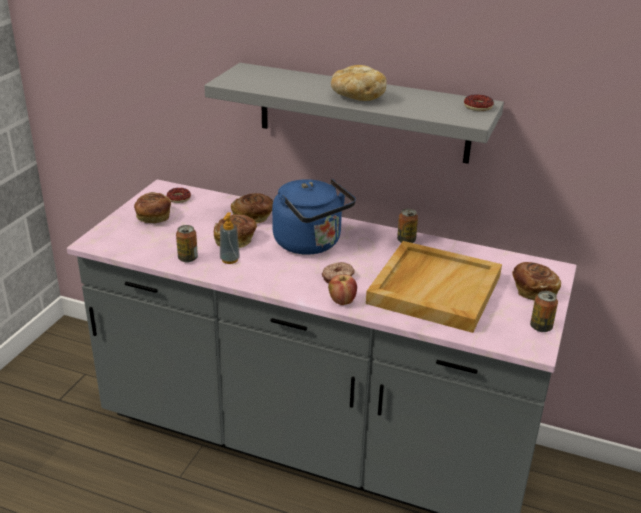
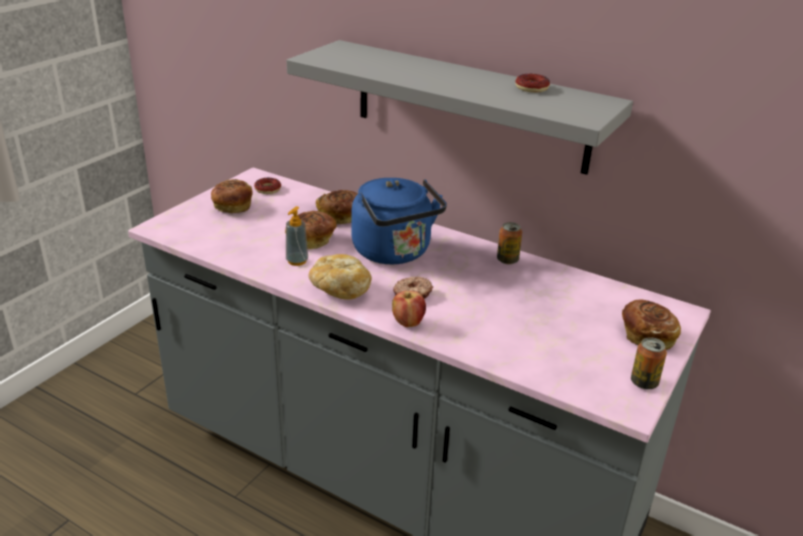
camera: 10 degrees right, 0 degrees up
(188, 258) = (251, 255): can -> none
(356, 97) = (454, 83): bread -> bread (340, 289)
(434, 289) = (523, 320): beige tray -> none
(478, 107) = (597, 104): donut -> donut (531, 88)

